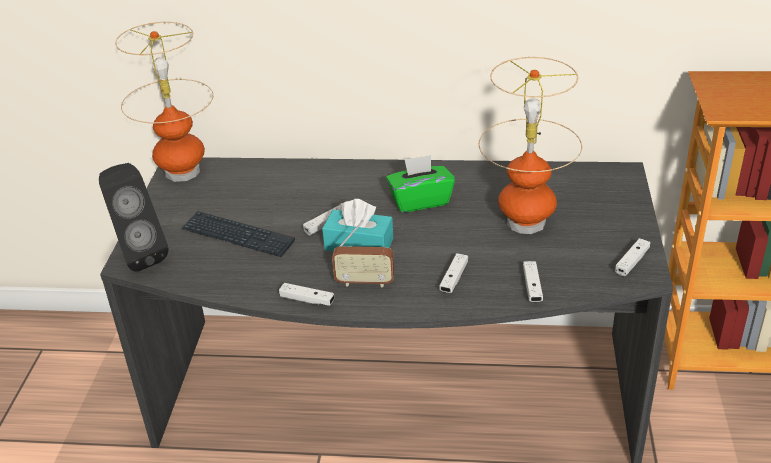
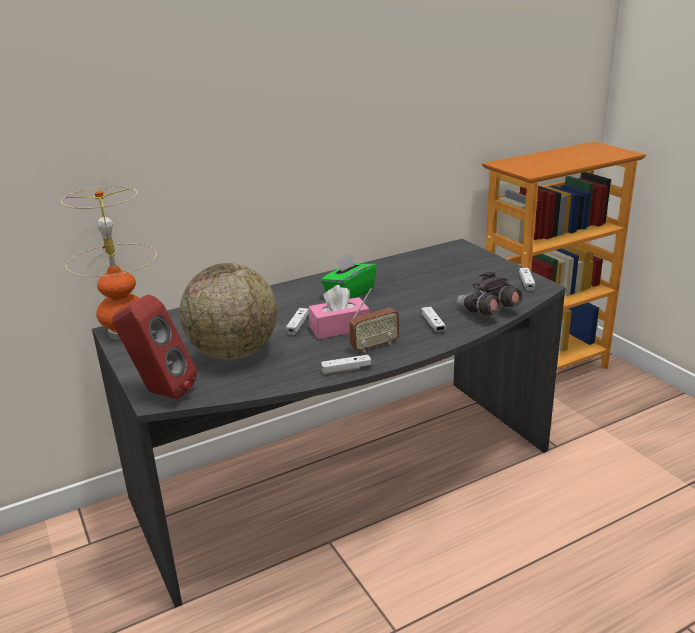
camera: 35 degrees left, 10 degrees down
(138, 256) = (159, 392): black speaker -> red speaker
(237, 236) = (234, 353): keyboard -> globe
(359, 244) = (339, 328): turquoise tissue box -> pink tissue box
(526, 222) = (436, 283): table lamp -> none
(532, 287) = (488, 312): white game controller -> grey binoculars

